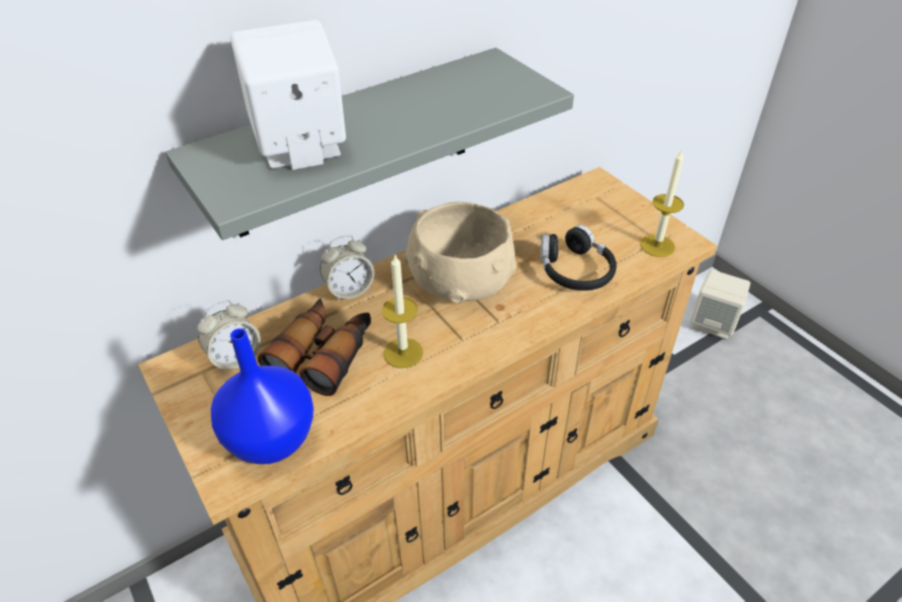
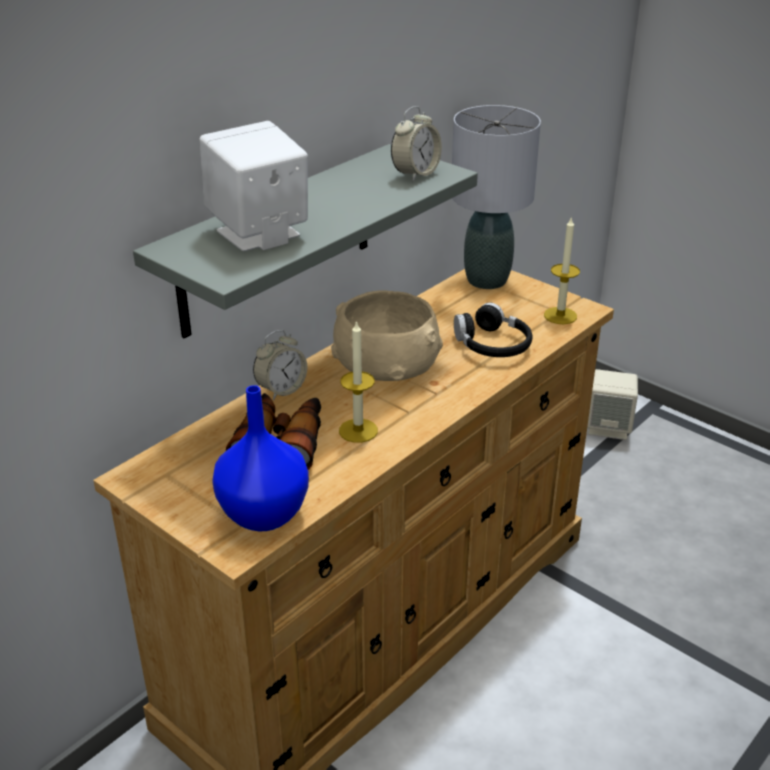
camera: 15 degrees left, 10 degrees down
(235, 358) = (193, 459): alarm clock -> alarm clock (415, 174)
(596, 192) = (487, 280): none -> grey table lamp

